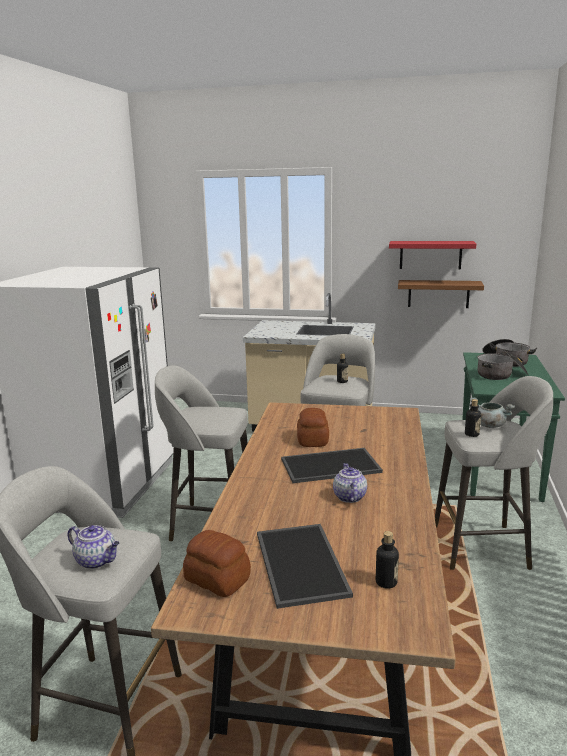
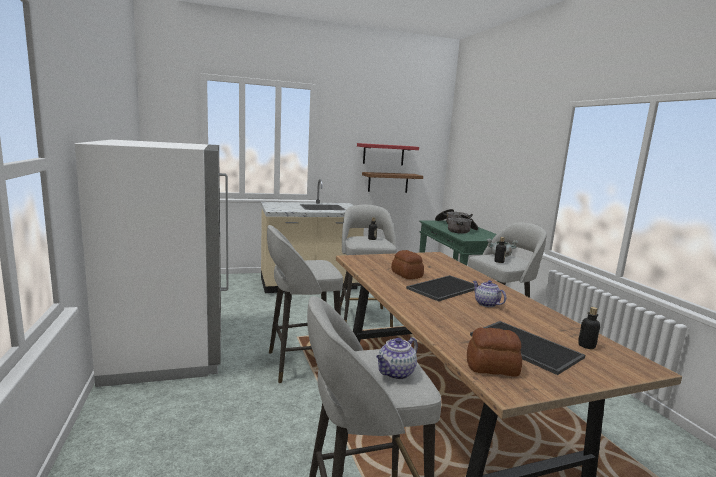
camera: 30 degrees left, 5 degrees down
(97, 561) = (395, 373): teapot -> teapot turned 135 degrees clockwise

